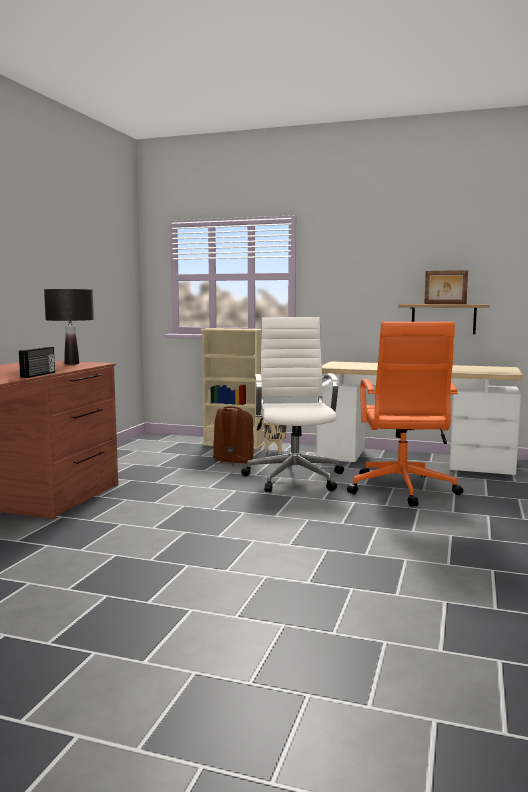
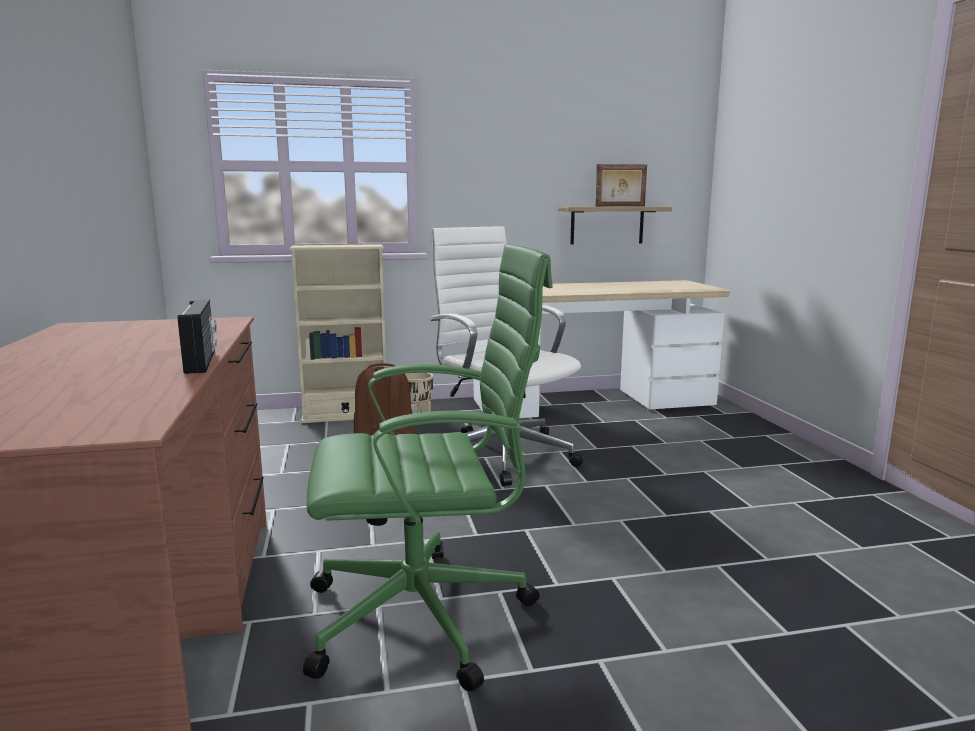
camera: 30 degrees left, 5 degrees up
(72, 364) = (177, 325): black table lamp -> none
(135, 532) = (426, 616): none -> green office chair
(401, 490) = (646, 448): orange office chair -> none

